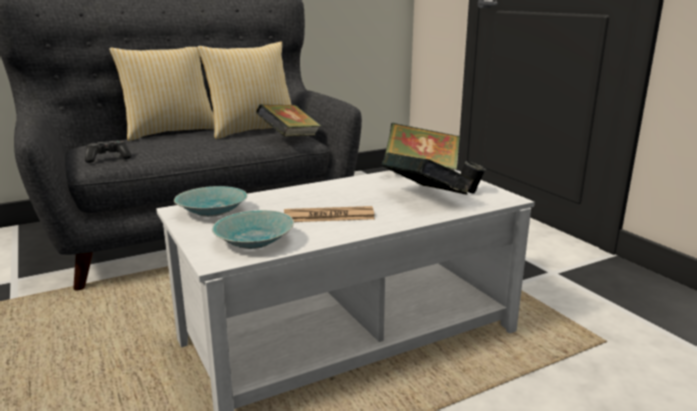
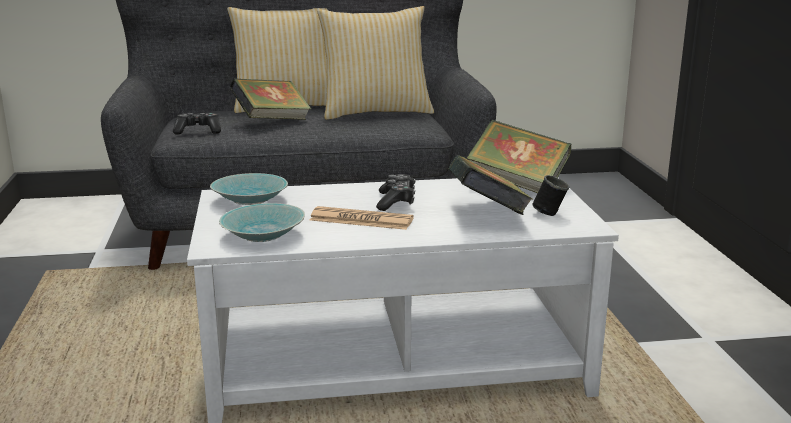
camera: 20 degrees right, 0 degrees up
(290, 138) = (408, 126): book -> book (272, 121)
(342, 197) = (396, 201): none -> game controller

